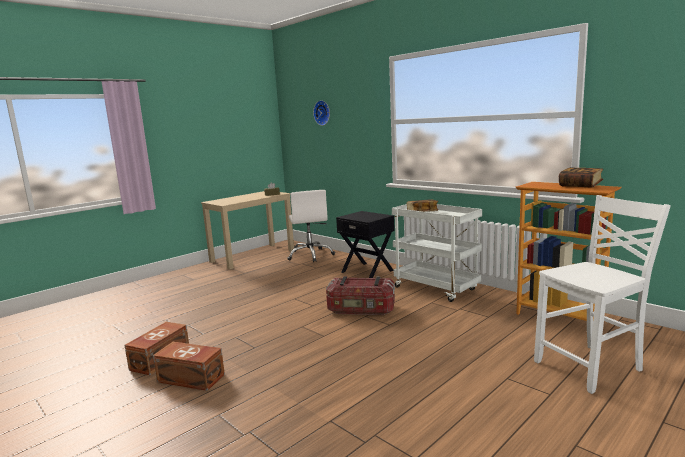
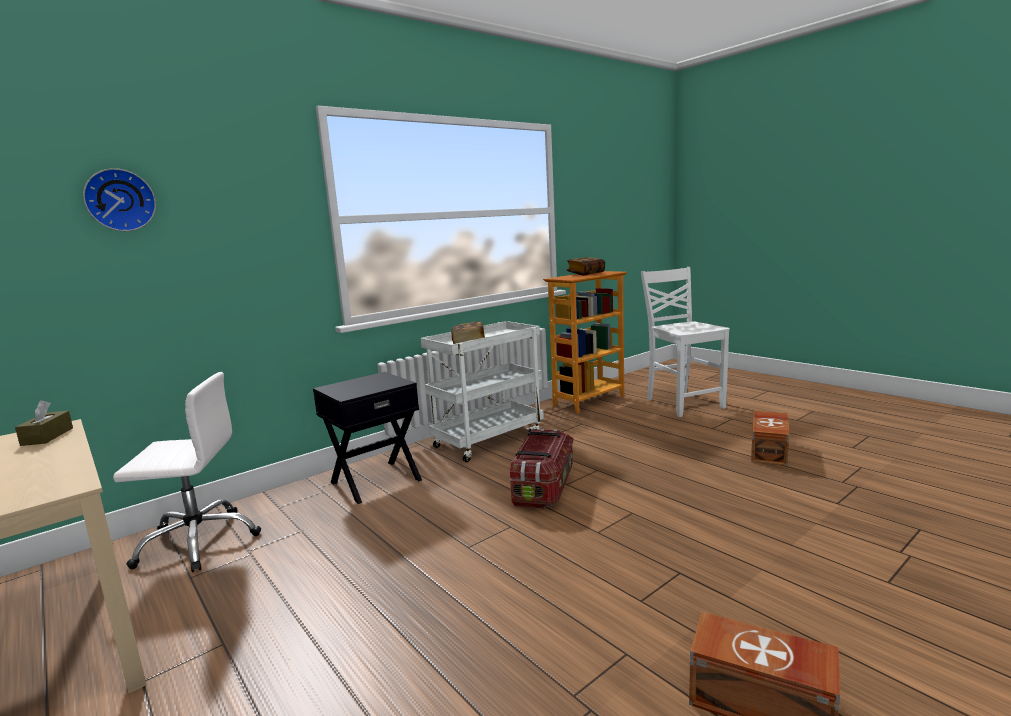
camera: 85 degrees left, 0 degrees up
(191, 379) = (814, 631): brown storage box -> brown storage box (770, 451)

